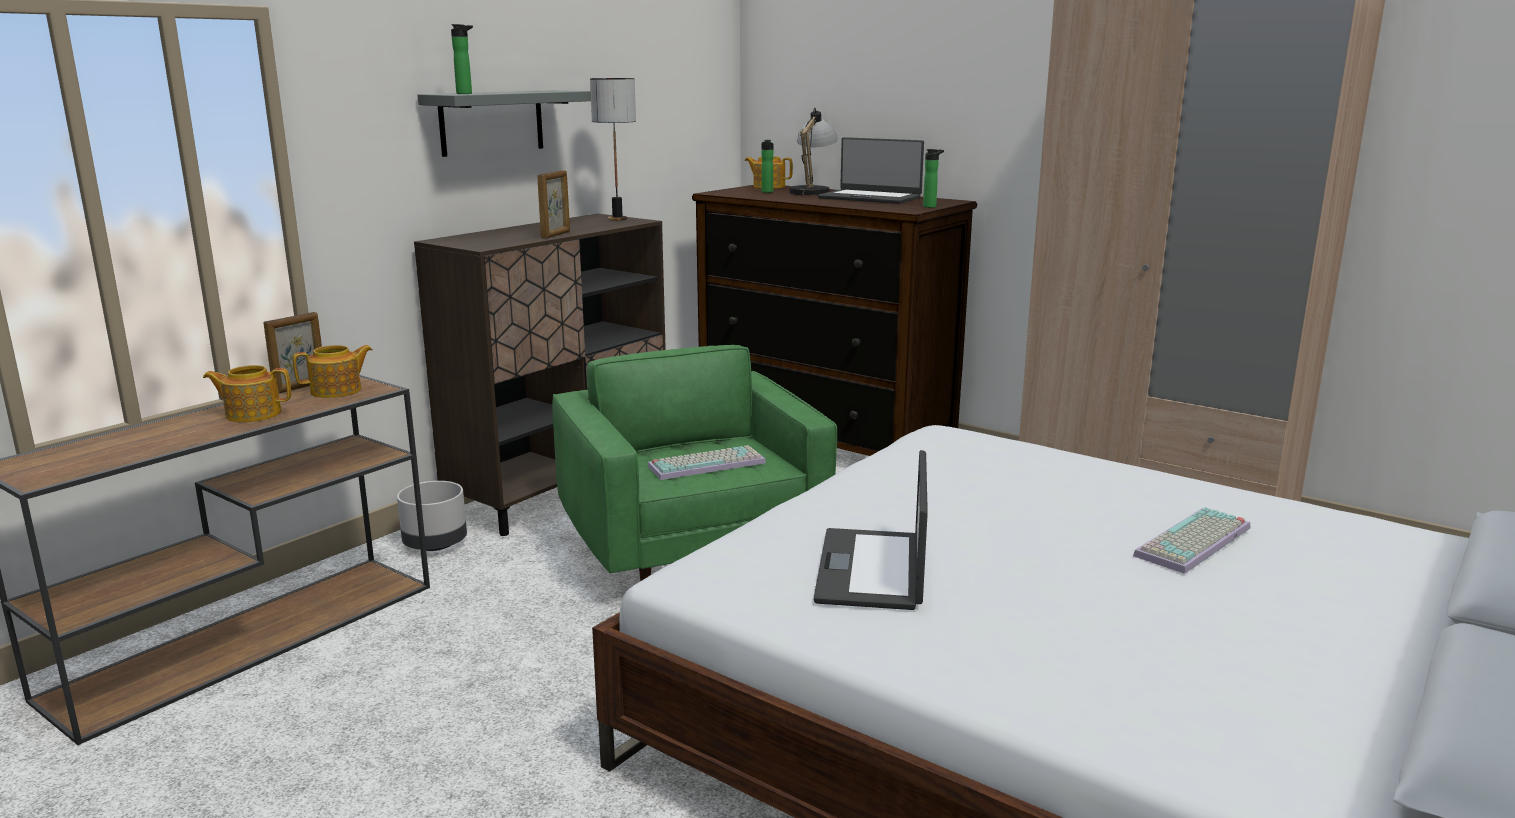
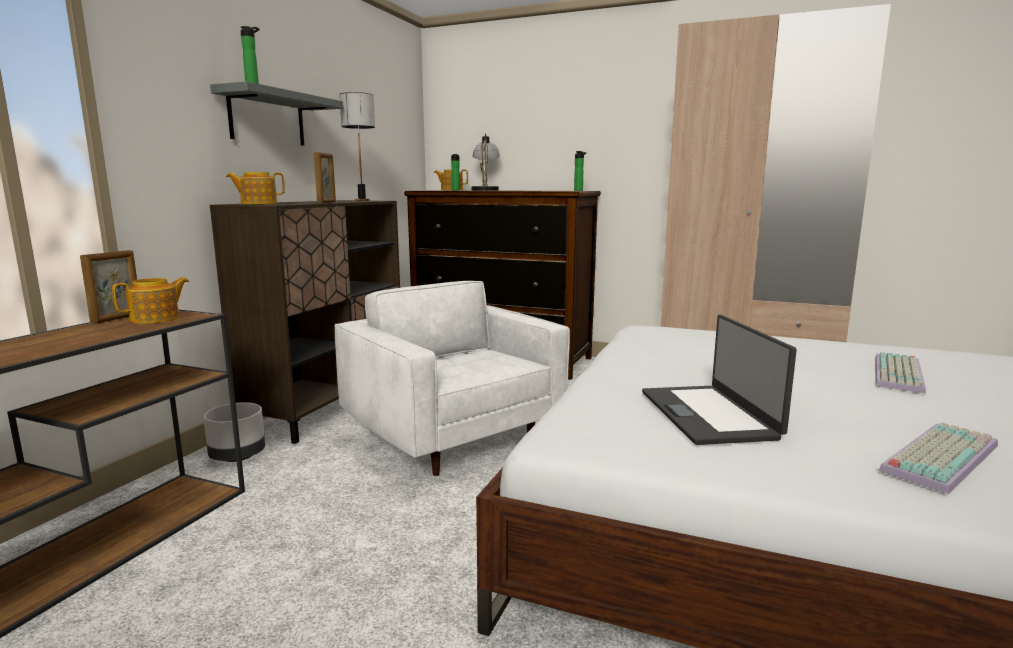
camera: 15 degrees left, 5 degrees down
(252, 414) = (73, 338): teapot -> teapot (258, 203)
(691, 550) = (453, 437): green armchair -> white armchair
(707, 464) = (474, 365): keyboard -> keyboard (938, 456)
(870, 198) = (530, 190): laptop -> none

